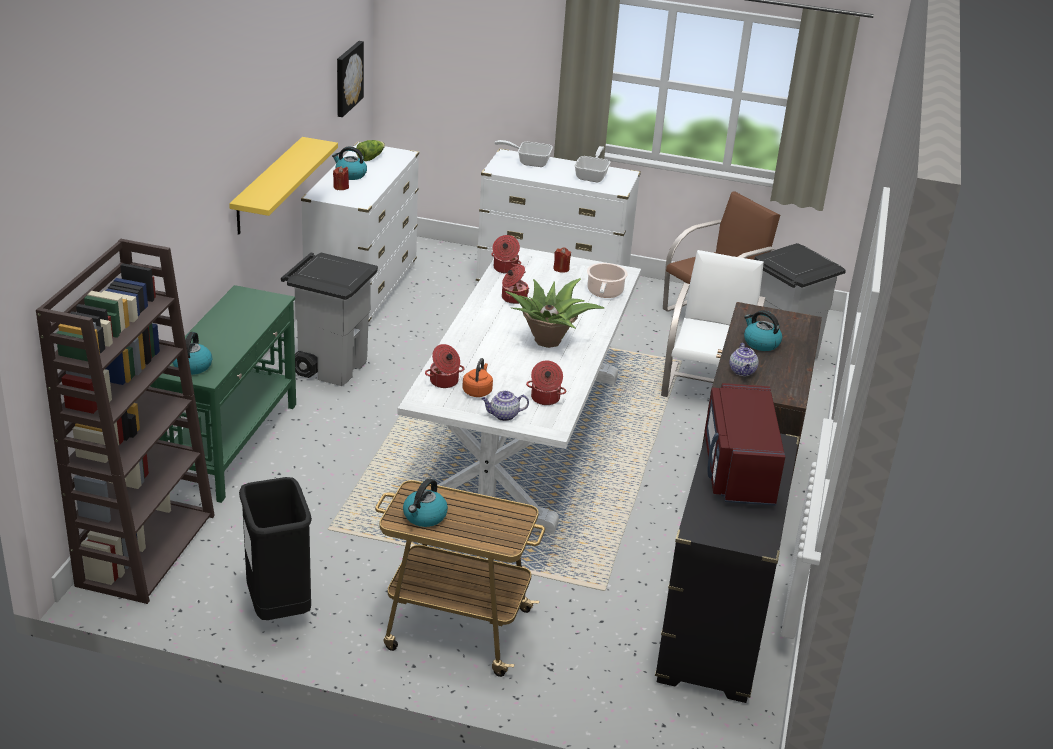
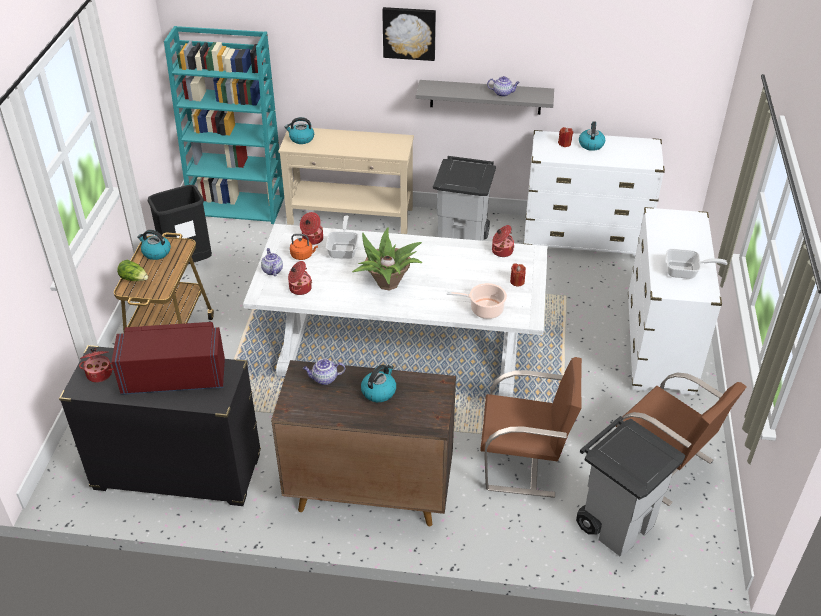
camera: 85 degrees right, 10 degrees up
(146, 548) = (238, 206): brown bookcase -> turquoise bookcase
(232, 444) = (351, 216): green console table -> beige console table
(268, 186) = (485, 97): yellow shelf -> grey shelf
(298, 162) = (503, 93): none -> teapot
(347, 78) = (660, 81): picture -> picture (409, 33)
(370, 157) = (632, 149): lettuce -> lettuce (134, 279)
(513, 298) = (452, 259): cooking pot -> cooking pot (99, 373)
(529, 161) = (689, 231): frying pan -> frying pan (344, 249)
(707, 386) = (524, 463): white chair -> brown chair

